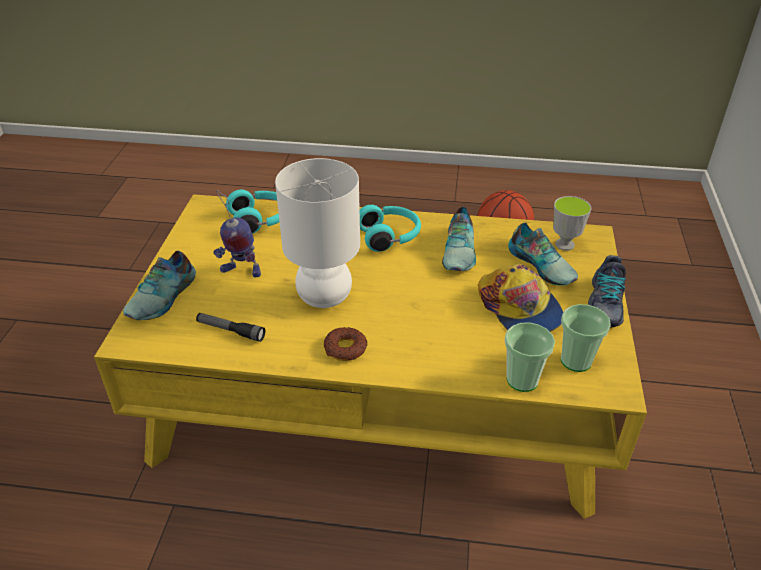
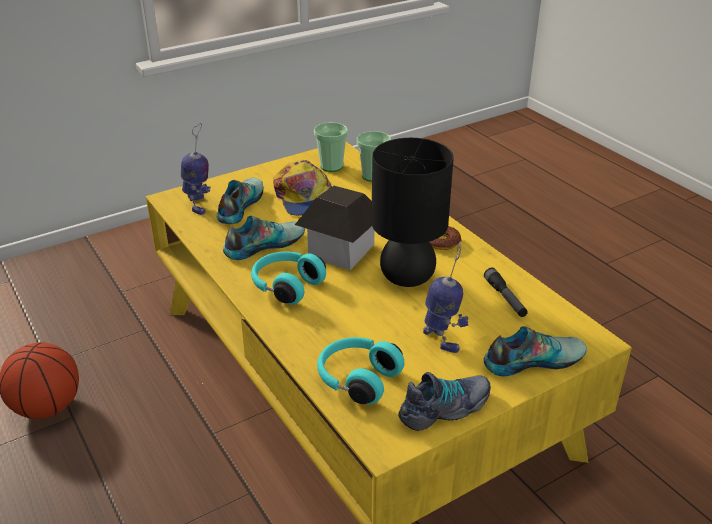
camera: 130 degrees left, 5 degrees down
(324, 296) = (406, 277): white table lamp -> black table lamp
(404, 284) = (341, 250): none -> toy house
(520, 308) = (305, 197): cap -> cap turned 135 degrees clockwise
(564, 244) = (199, 205): cup -> toy robot
(604, 303) = (259, 173): shoe -> shoe (446, 409)

